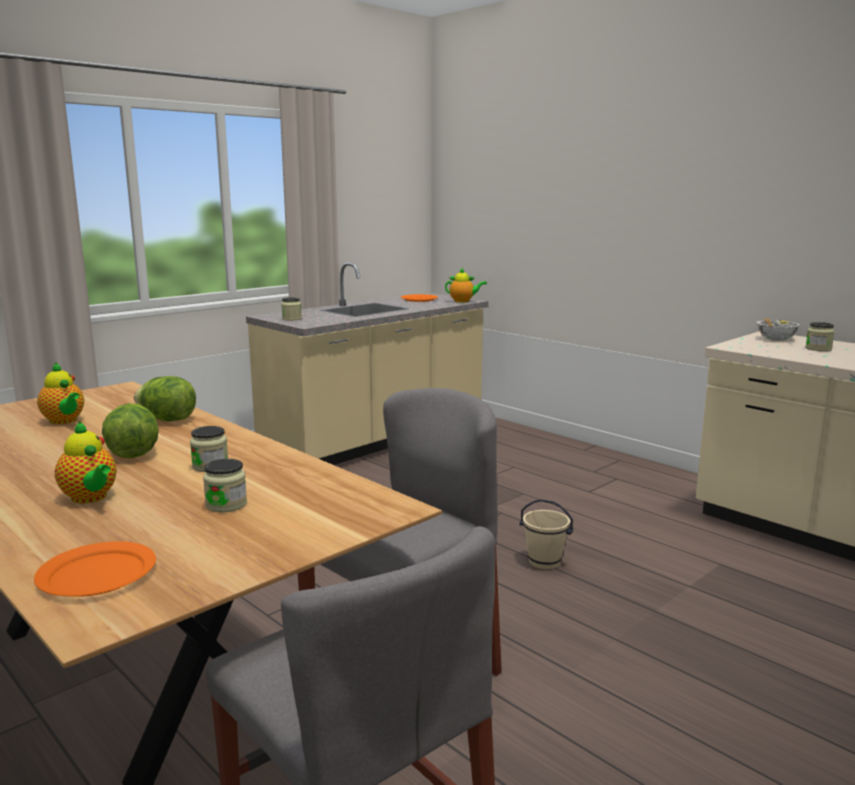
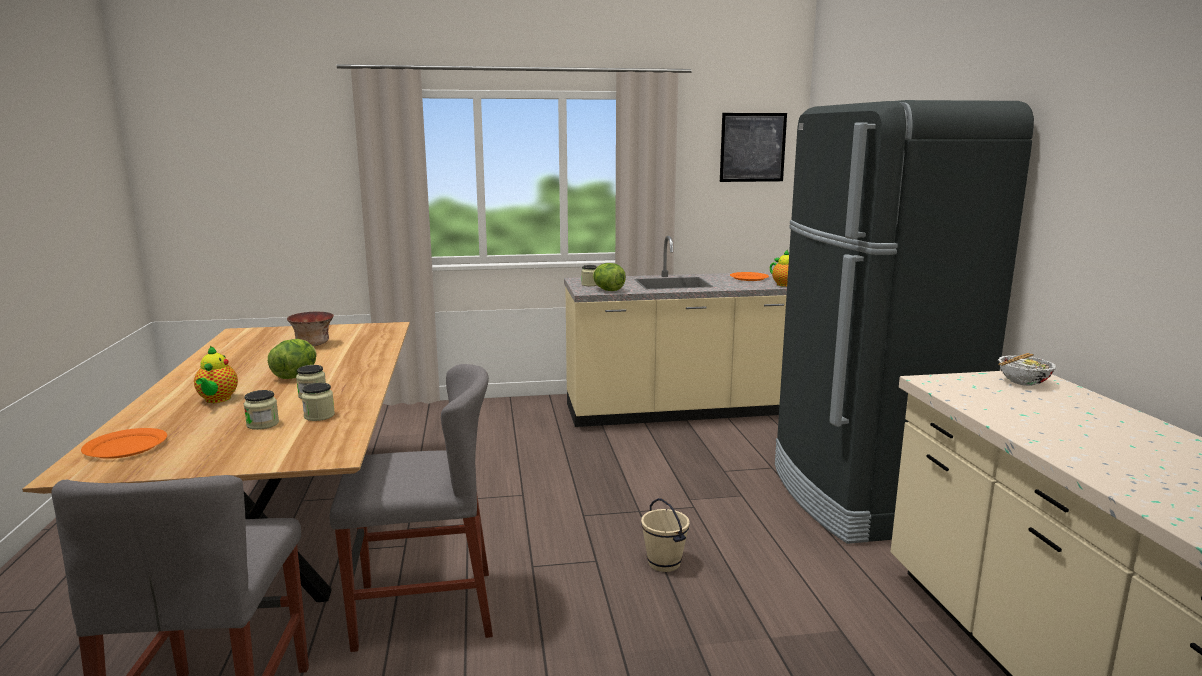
camera: 35 degrees right, 0 degrees up
(64, 421) = (312, 344): teapot -> bowl
(167, 420) = (363, 356): lettuce -> lettuce (608, 290)
(392, 173) = (752, 147): none -> picture
(604, 471) = (863, 497): none -> black fridge
(818, 349) = (1045, 404): jar -> jar (319, 416)

